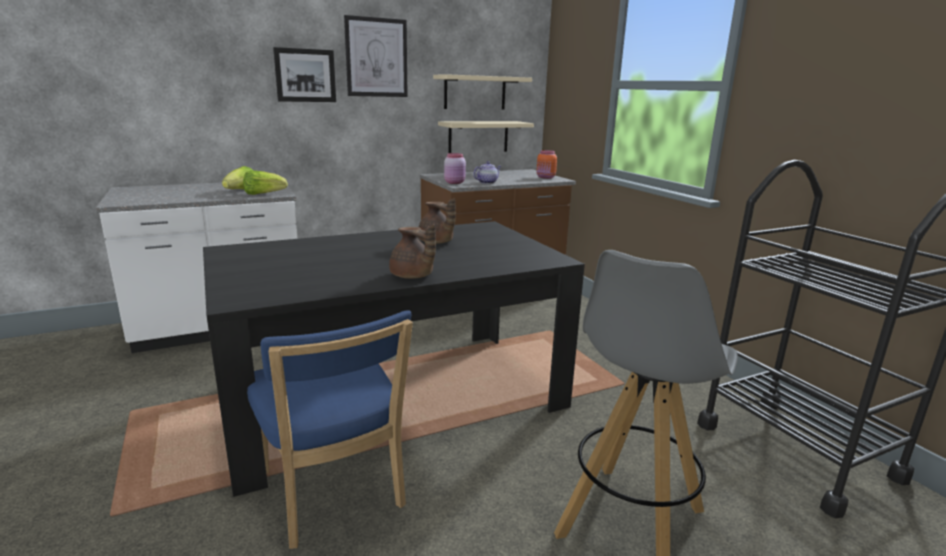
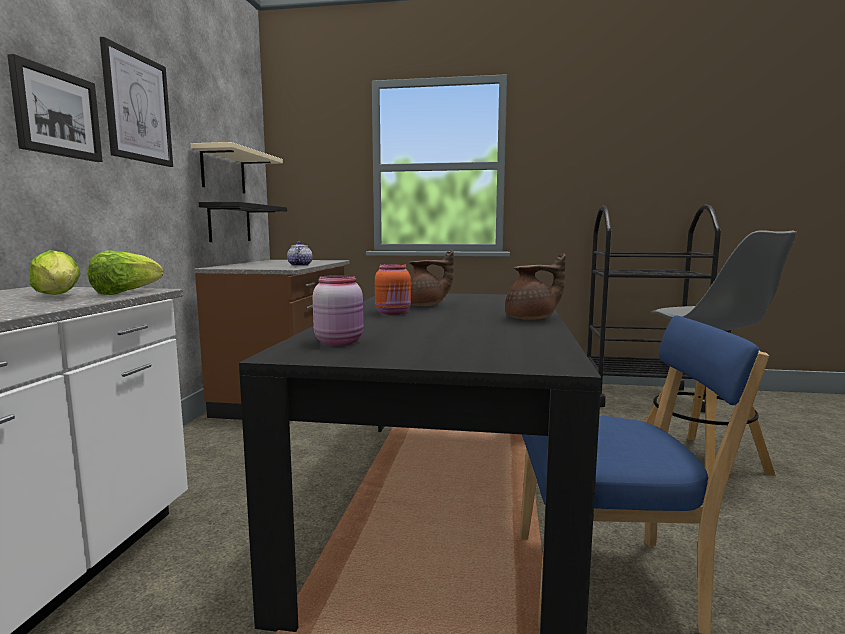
camera: 55 degrees left, 10 degrees down
(455, 183) = (275, 267): pink jar -> pink jar (340, 342)
(478, 137) = (229, 223): beige shelf -> black shelf
(546, 177) = (319, 260): orange jar -> orange jar (394, 313)

